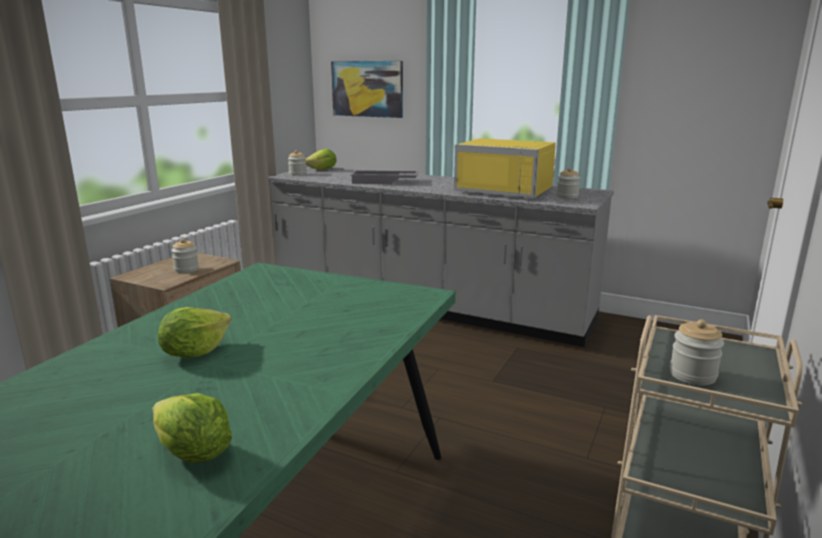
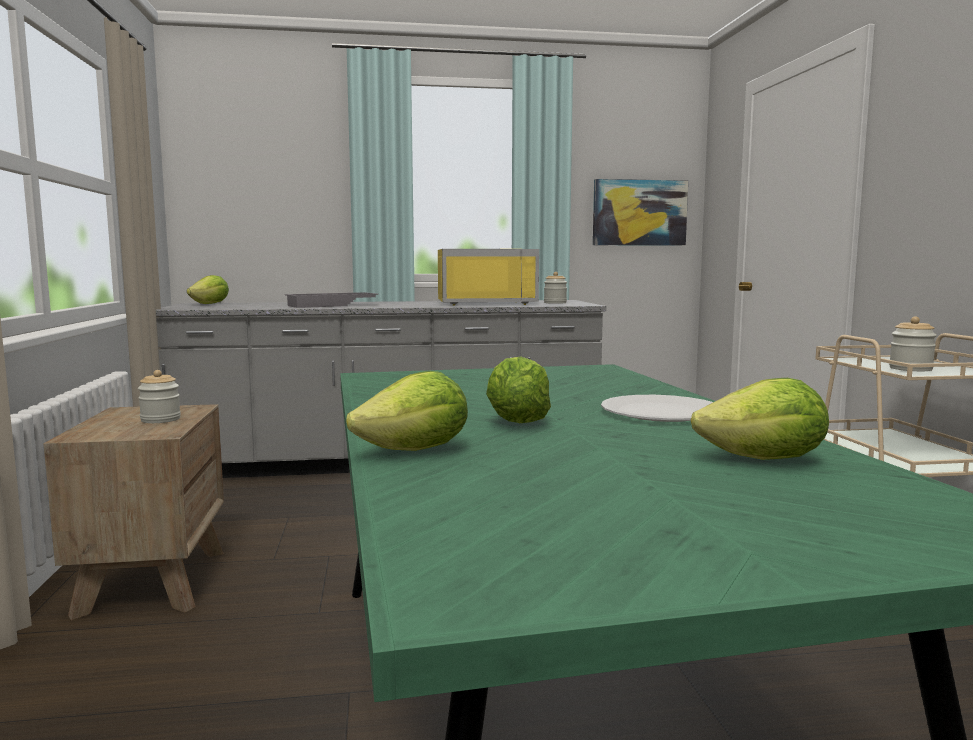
camera: 35 degrees left, 10 degrees down
(78, 366) = (416, 451): none -> lettuce
(297, 174) = (189, 307): jar -> none
(299, 370) = (661, 412): none -> white plate
(367, 89) = (256, 200): picture -> picture (639, 213)

